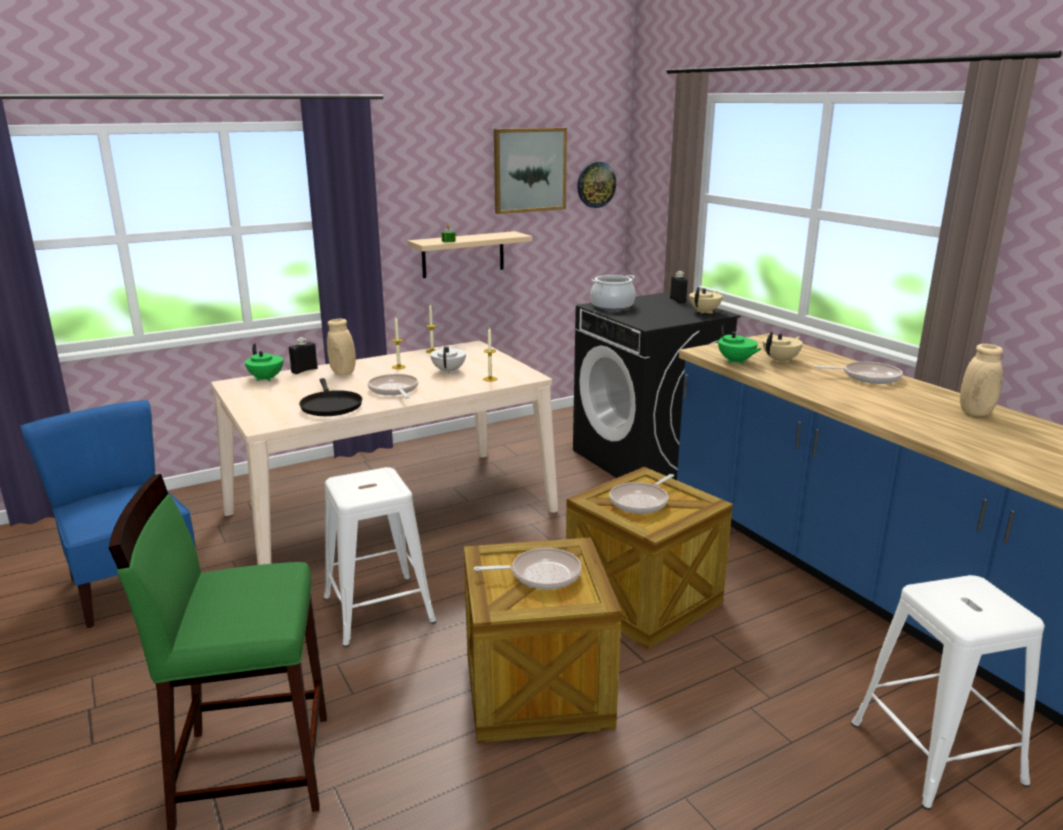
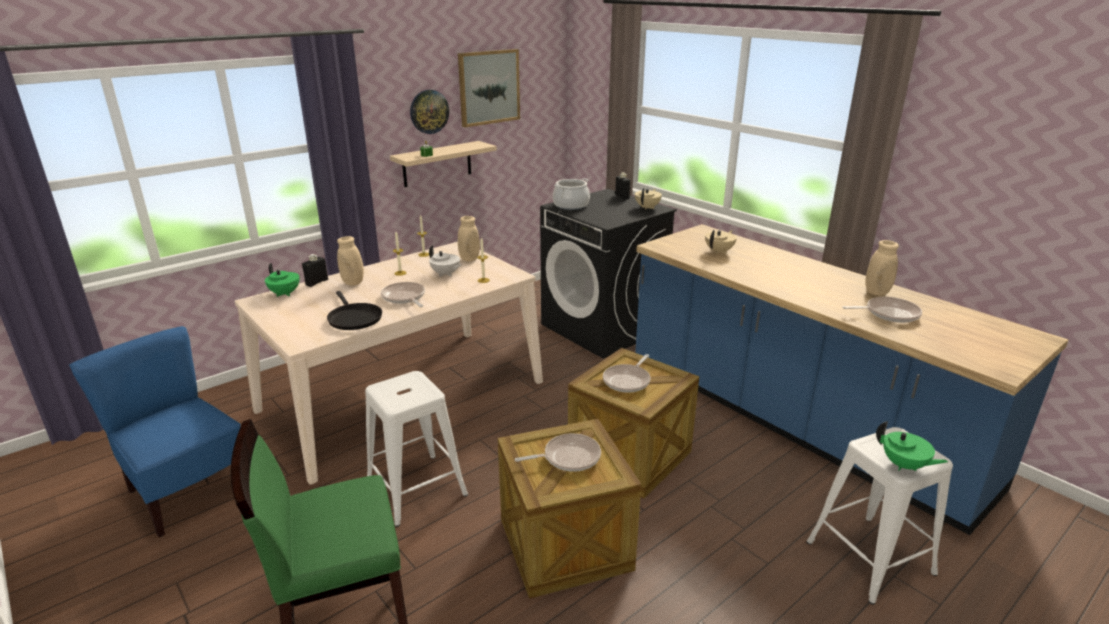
camera: 10 degrees left, 5 degrees up
(449, 371) = (445, 274): white teapot -> white teapot turned 135 degrees clockwise
(482, 358) = (470, 259): none -> beige vase
(596, 184) = (543, 96): wall clock -> wall clock (429, 111)
(736, 361) = (685, 254): green teapot -> green teapot (904, 465)
(867, 377) = (789, 263): frying pan -> frying pan (888, 314)

